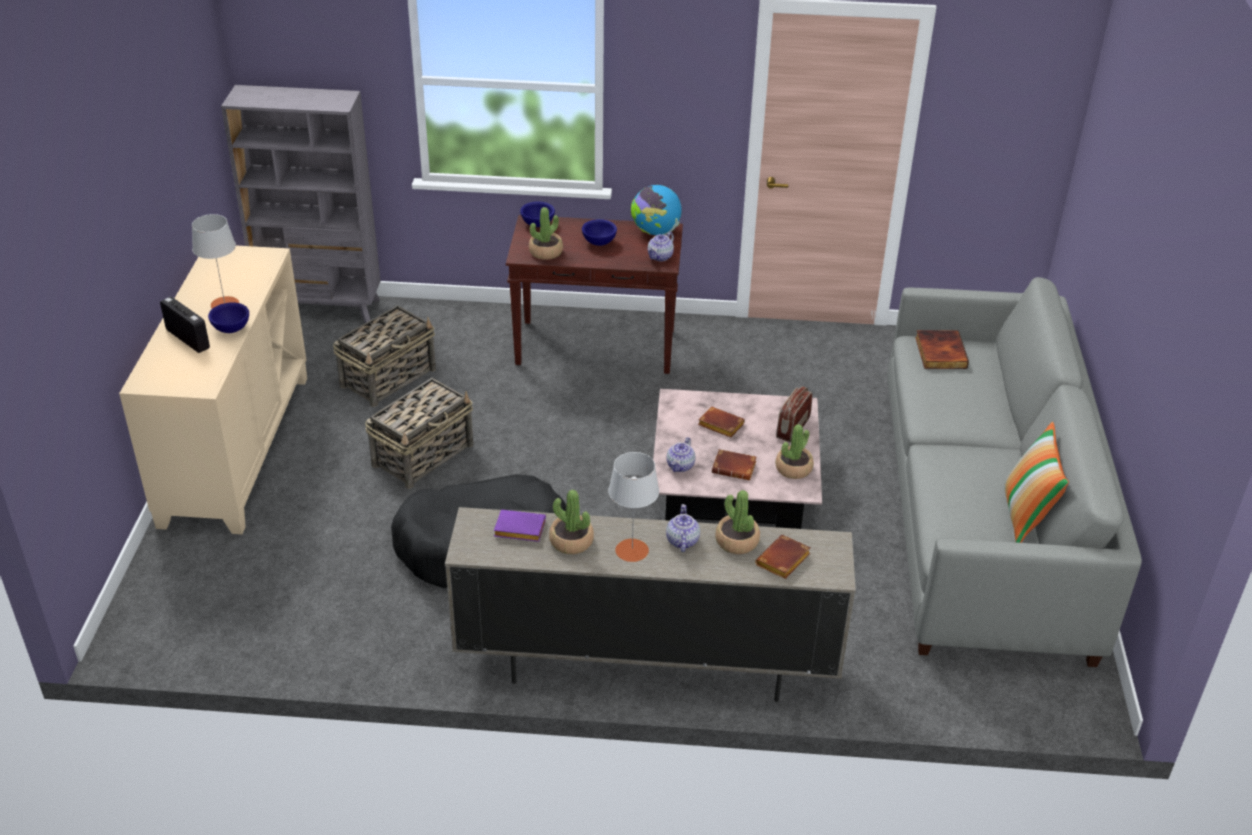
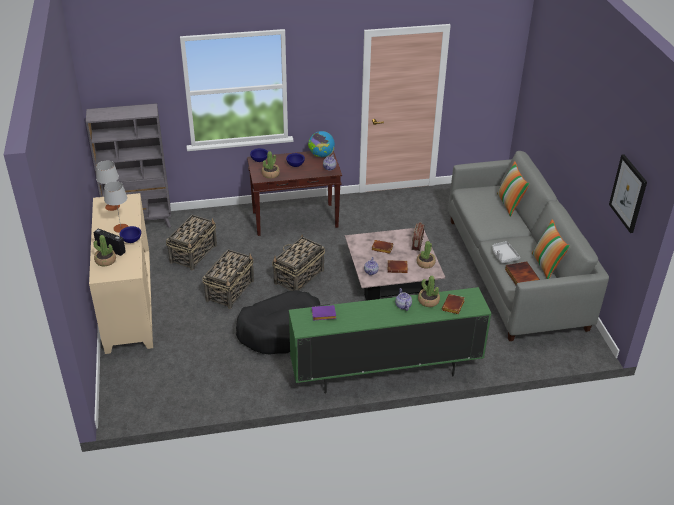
camera: 15 degrees left, 0 degrees up
(557, 453) = (298, 277): none -> basket
(571, 541) = (351, 316): potted plant -> potted plant (105, 261)
(632, 550) = (381, 314): grey table lamp -> grey table lamp (112, 206)
(644, 666) = (385, 372): beige tv stand -> green tv stand
(939, 352) = (477, 194): book -> book (521, 276)
(944, 480) = (504, 255): none -> grey tray
(998, 381) = (509, 204): none -> pillow
(1200, 390) = (628, 193): none -> picture

